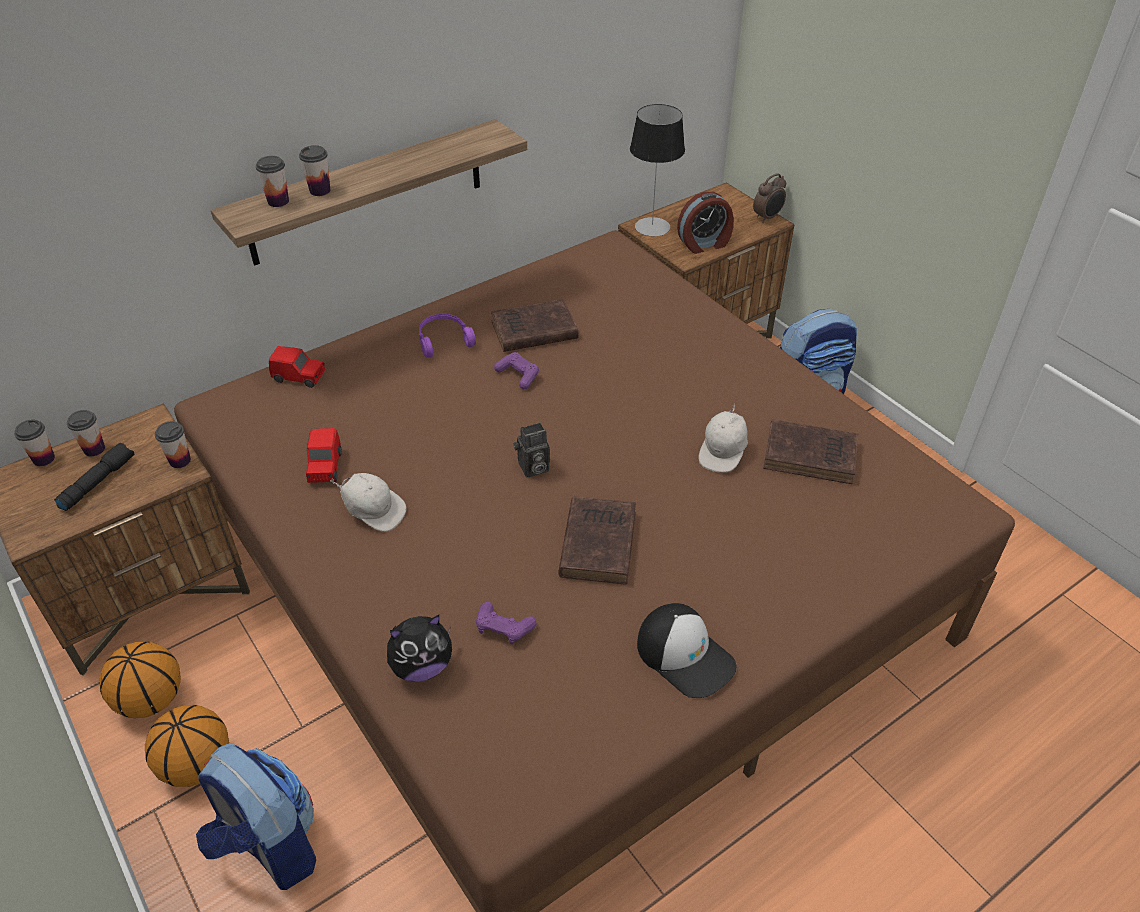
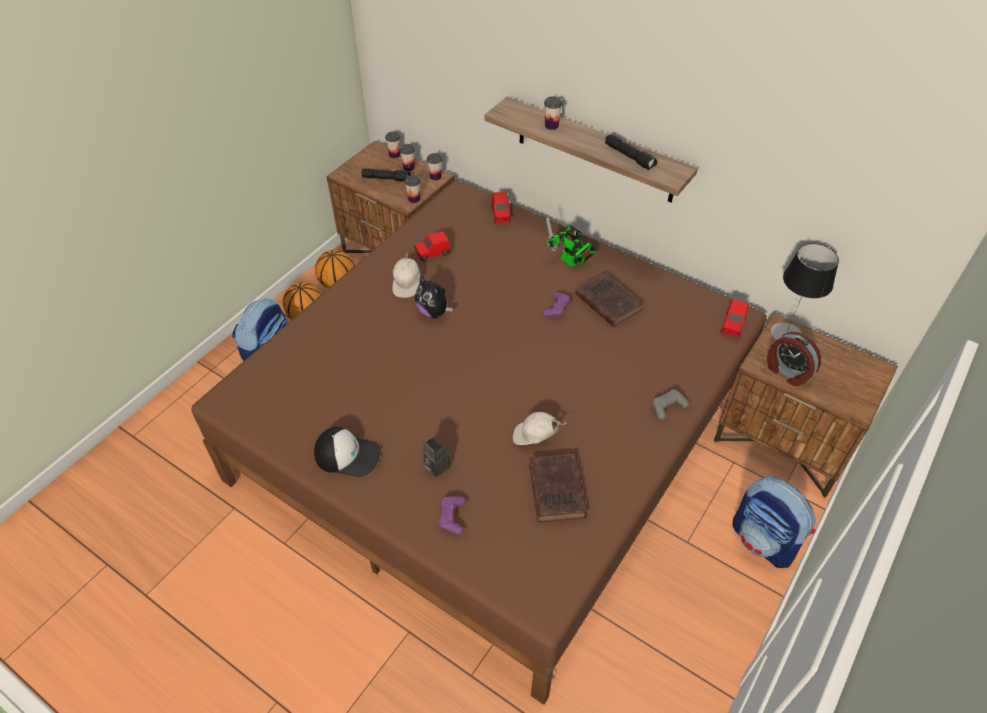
camera: 70 degrees right, 5 degrees up
(278, 201) = (529, 115): cup -> cup (435, 177)
(421, 666) = (306, 340): plush toy -> plush toy (434, 312)
(439, 153) = (630, 157): none -> black flashlight
(443, 340) = (571, 263): purple headphones -> toy robot
(503, 628) = (342, 366): purple game controller -> purple game controller (452, 517)
(532, 468) = (472, 341): camera -> camera (435, 466)
(598, 542) = (423, 390): brown book -> none
(623, 255) = (732, 326): none -> red toy car
(685, 655) = (348, 455): cap -> cap turned 105 degrees counterclockwise
(719, 335) = (668, 407): none -> grey game controller
(767, 217) = (862, 407): alarm clock -> none

